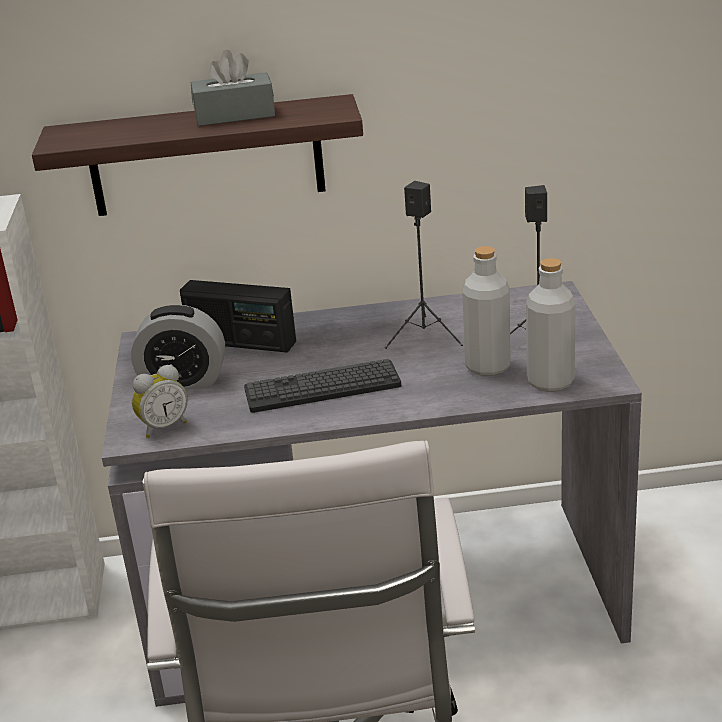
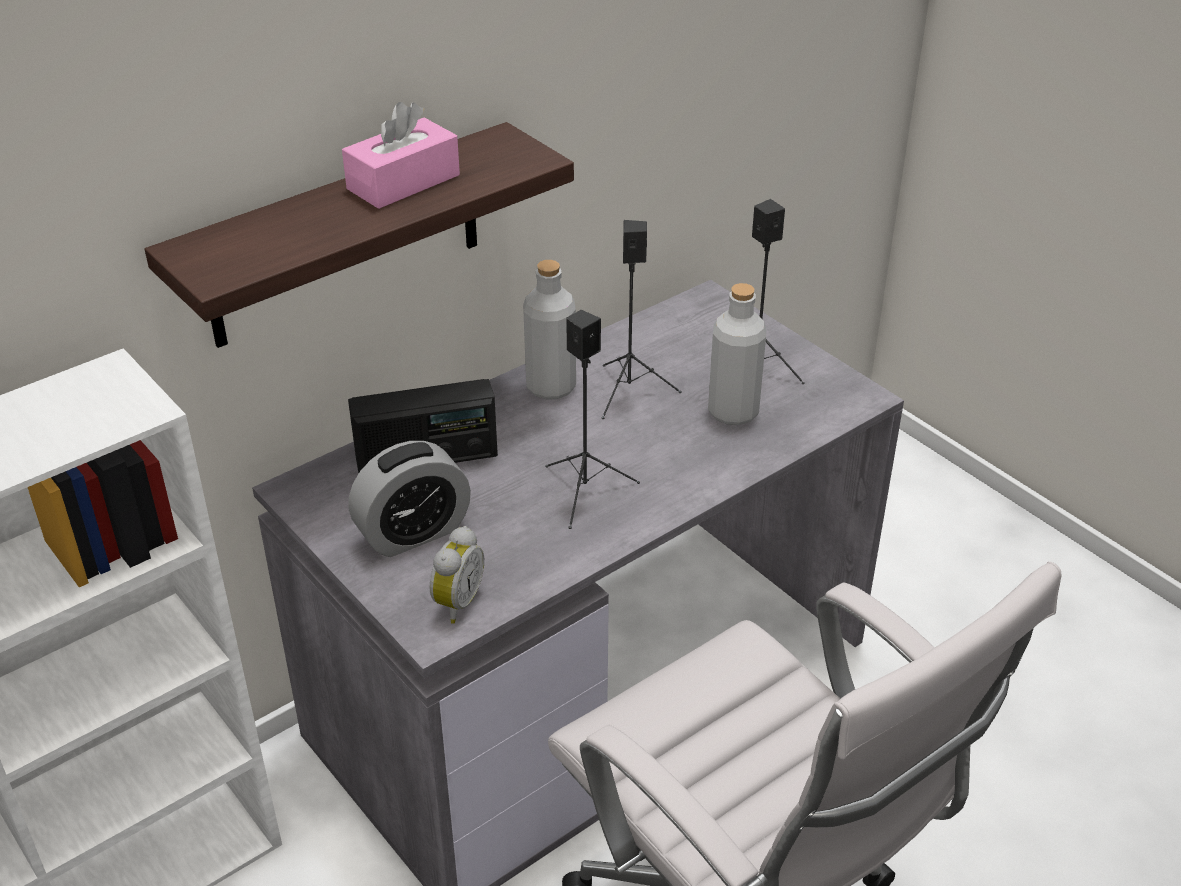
camera: 35 degrees left, 10 degrees up
(234, 115) = (403, 182): grey tissue box -> pink tissue box
(322, 388) = (586, 491): keyboard -> black speaker
(550, 382) = (811, 413): grey bottle -> grey bottle (551, 387)

